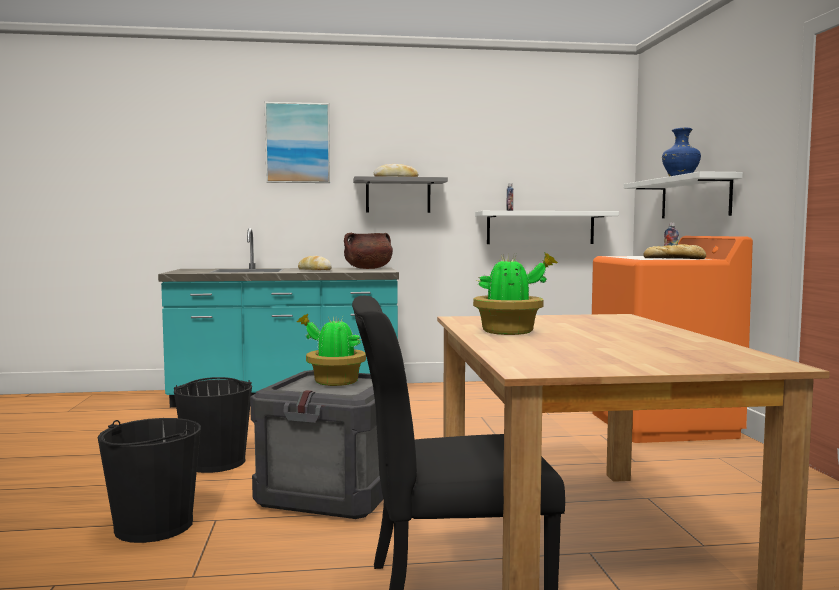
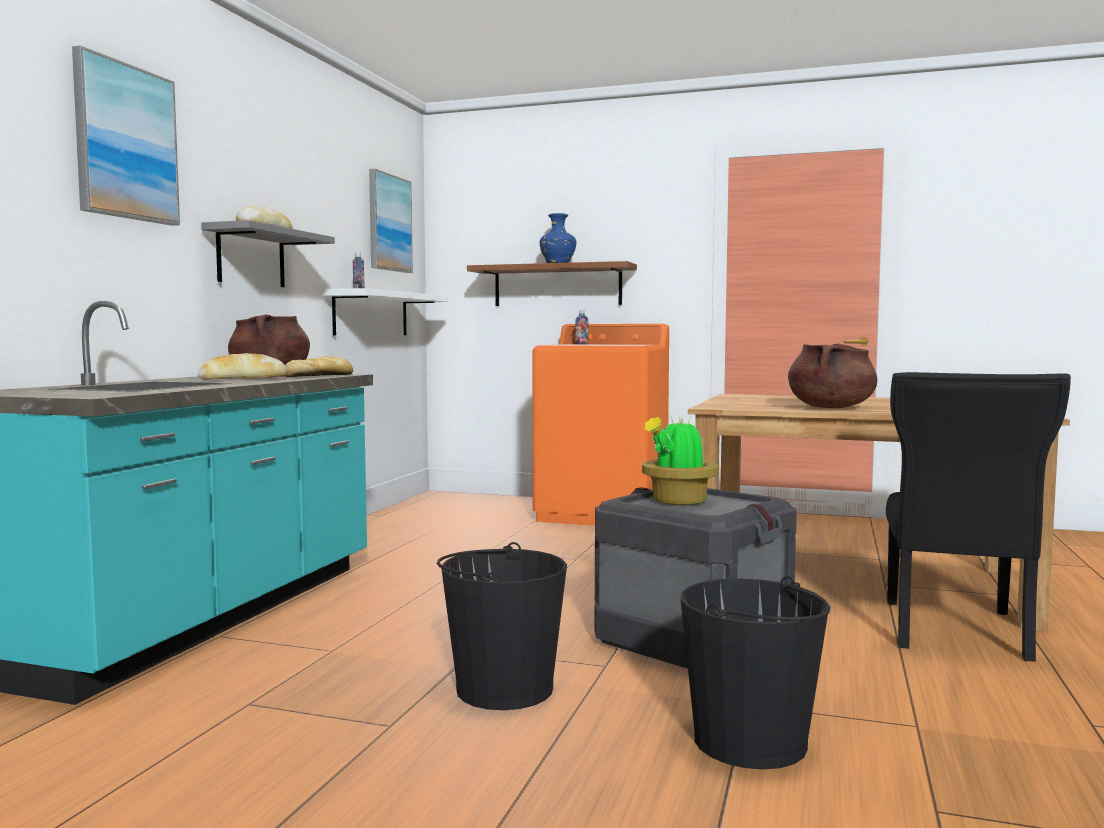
camera: 65 degrees left, 0 degrees up
(510, 332) = (831, 408): potted plant -> brown cooking pot
(571, 155) = (389, 223): none -> picture
(675, 258) = (634, 344): bread -> bread (320, 375)
(694, 198) = (557, 285): white shelf -> brown shelf

